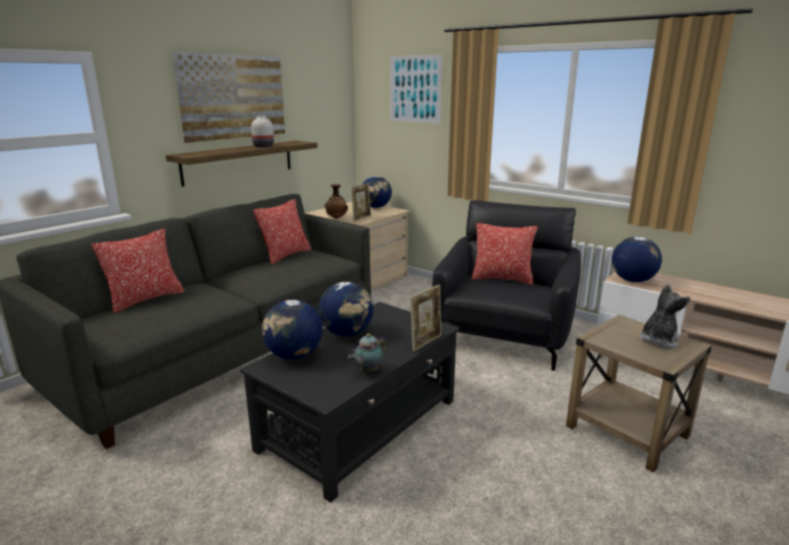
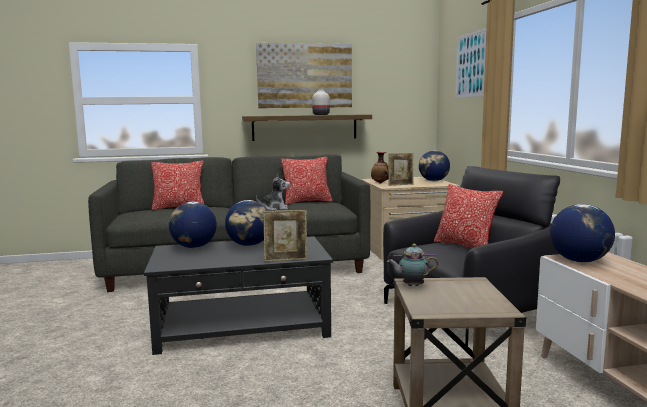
camera: 40 degrees right, 10 degrees down
(367, 371) = (212, 263): teapot -> teapot (411, 286)
(658, 340) = (471, 298): plush toy -> plush toy (275, 208)

